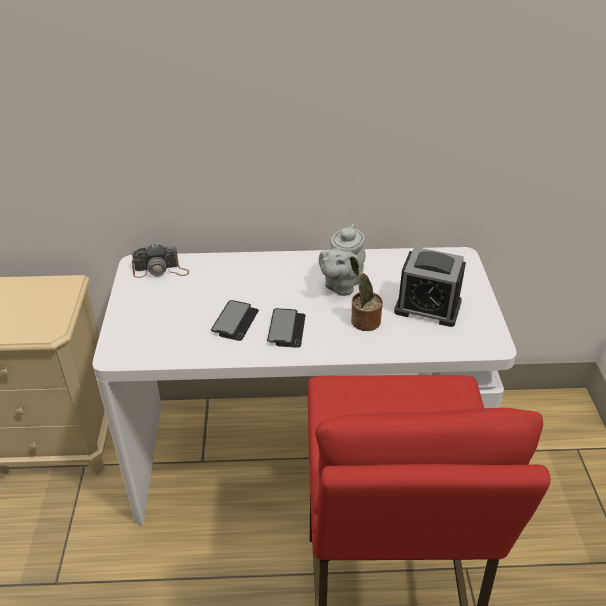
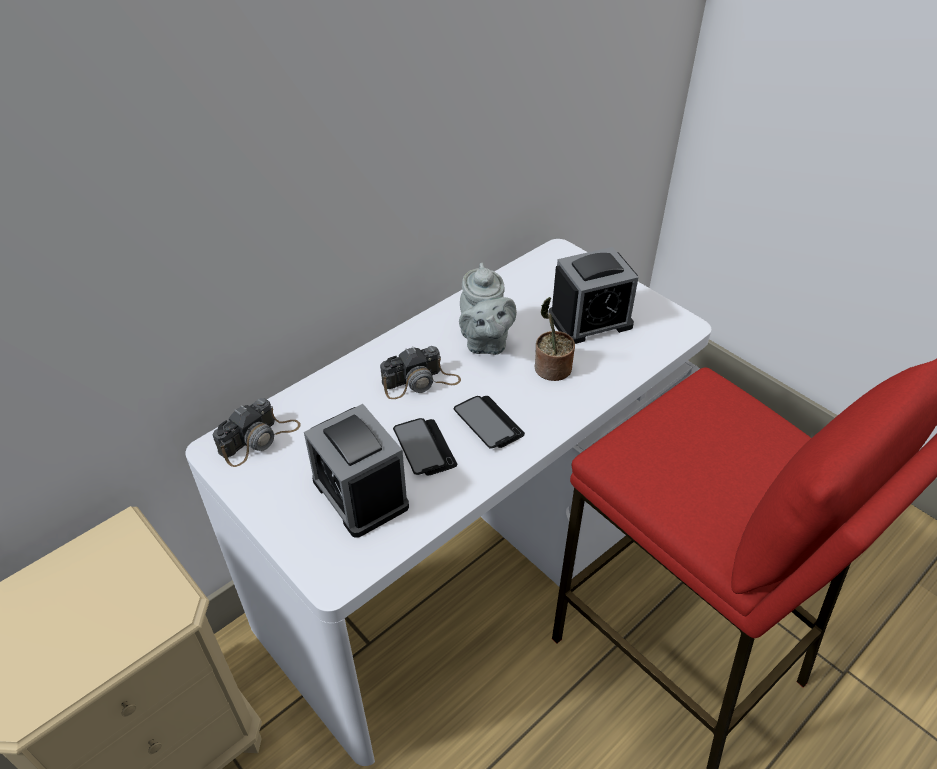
camera: 40 degrees left, 5 degrees up
(175, 324) = (360, 493): none -> alarm clock
(276, 287) = (420, 382): none -> camera

